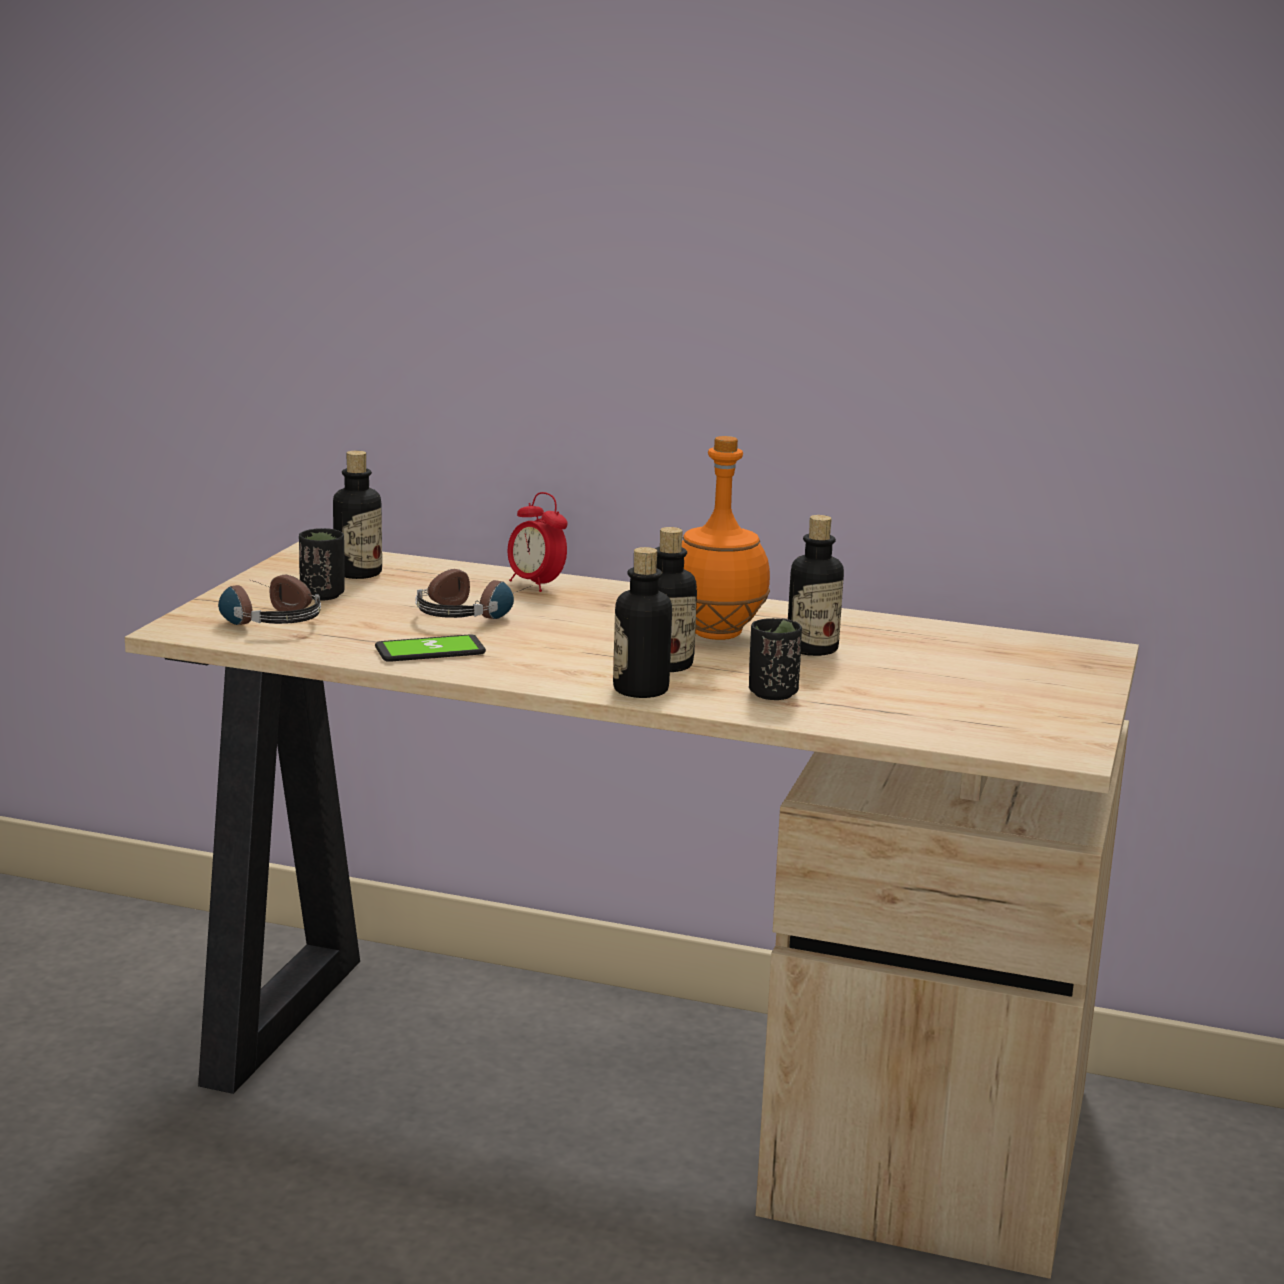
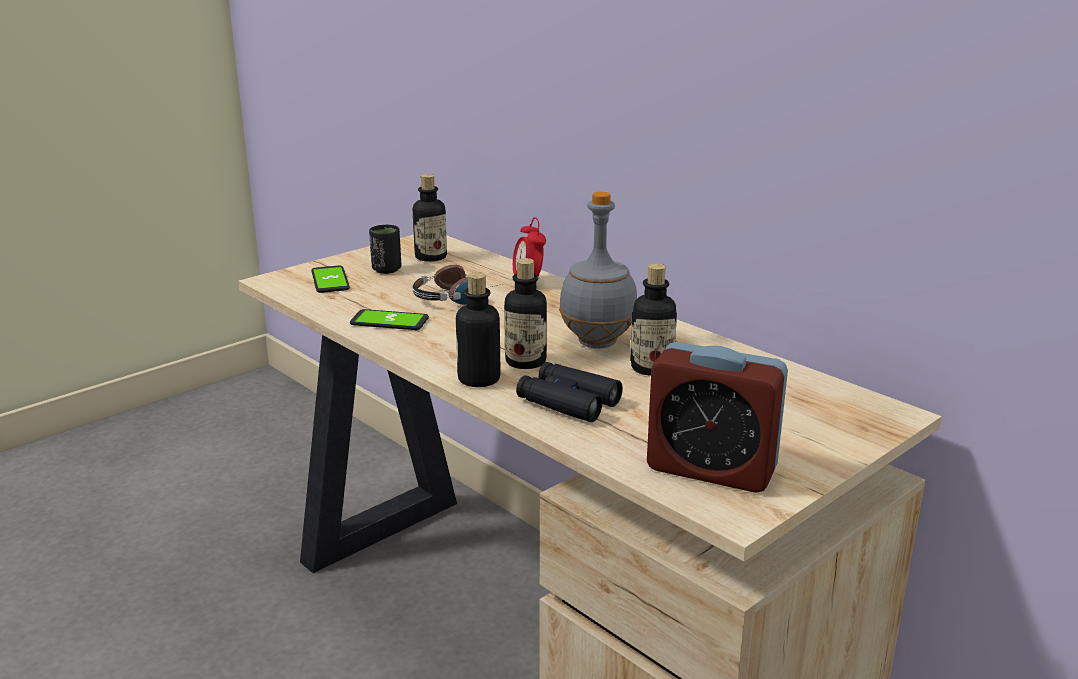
camera: 30 degrees right, 5 degrees up
(264, 618) = (330, 280): headphones -> phone
(718, 634) = (598, 343): orange bottle -> grey bottle
(772, 694) = (568, 402): black cup -> black binoculars
(998, 724) = (711, 469): none -> alarm clock

